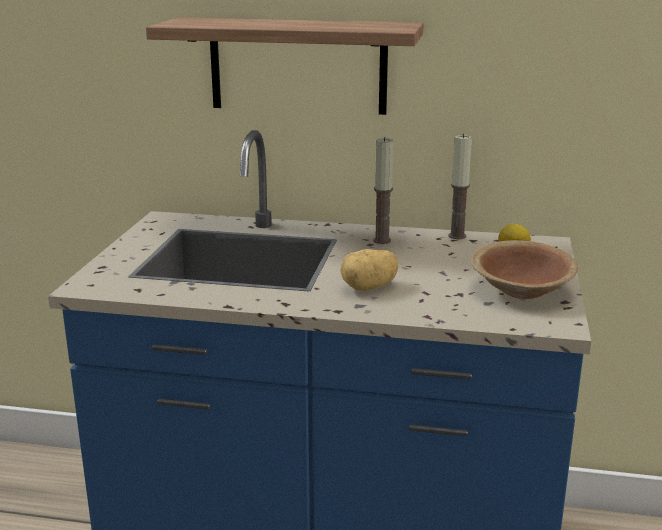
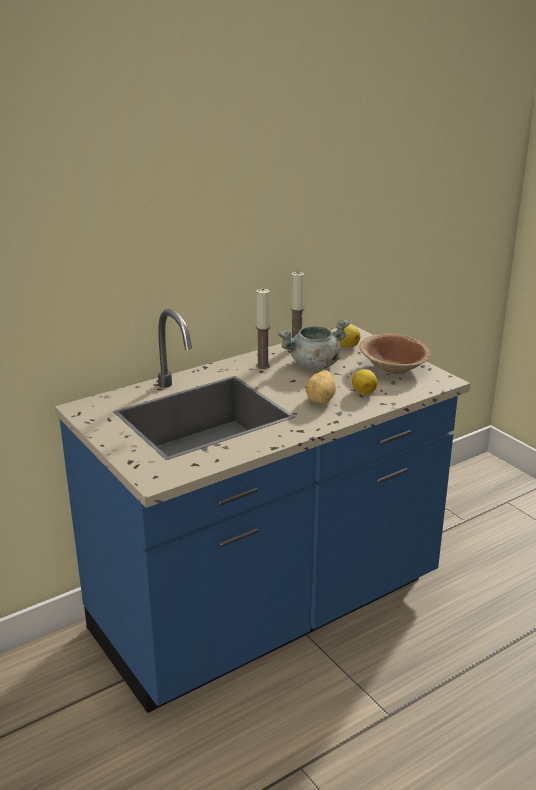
camera: 45 degrees left, 5 degrees up
(298, 66) = (167, 246): shelf -> none
(430, 298) = (364, 392): none -> lemon
(435, 257) = (314, 365): none -> grey cooking pot

